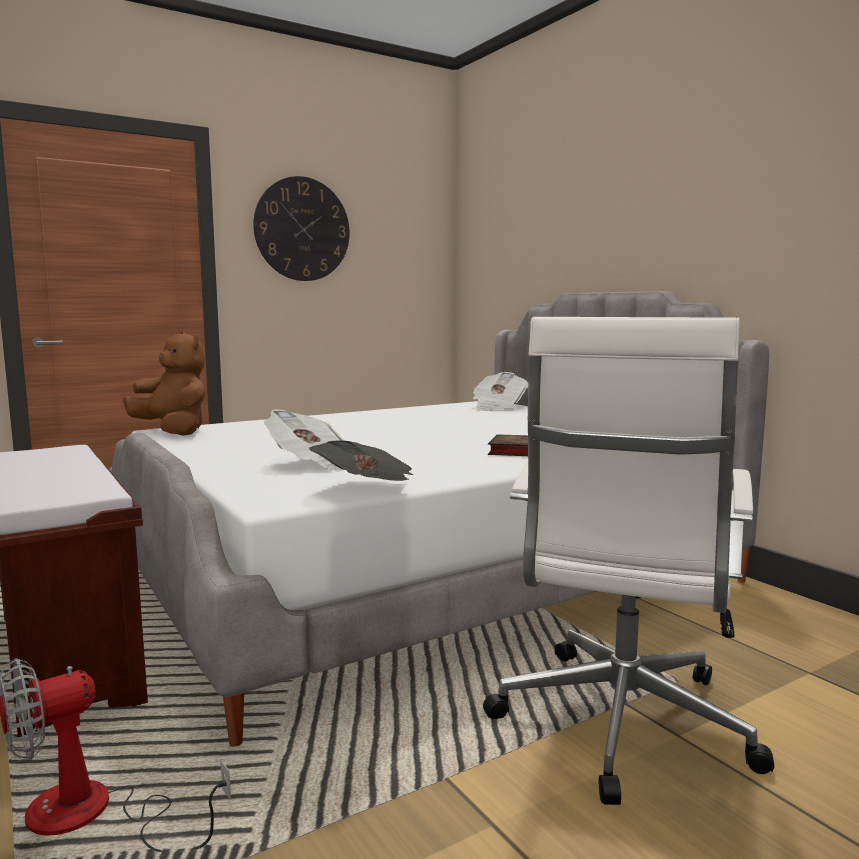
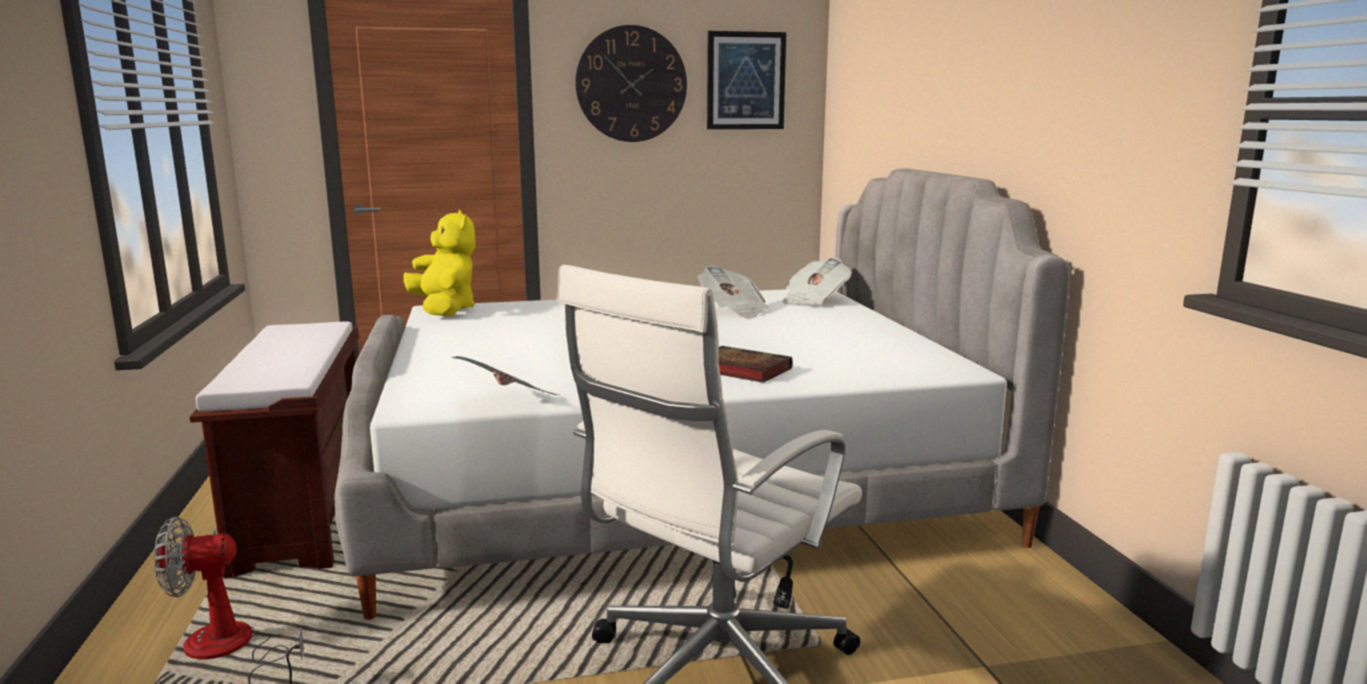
camera: 20 degrees right, 5 degrees up
(173, 431) = (444, 310): brown plush toy -> yellow plush toy
(312, 464) = (508, 365): newspaper -> newspaper (733, 311)
(395, 231) = (745, 81): none -> picture

